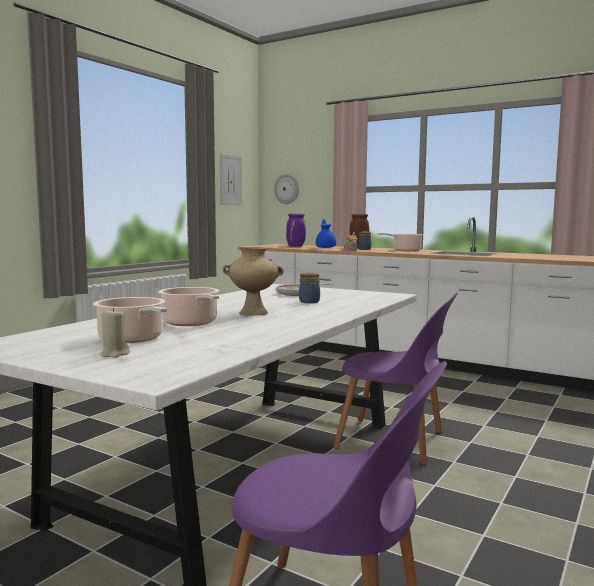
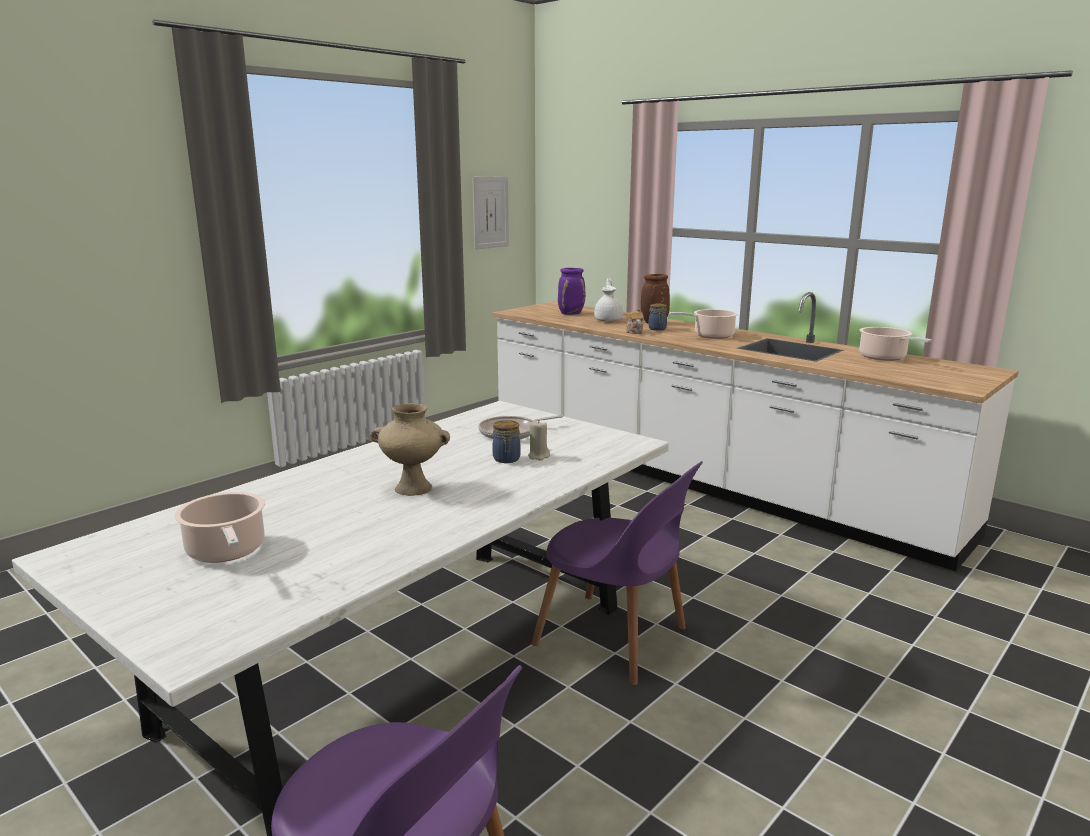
camera: 10 degrees right, 10 degrees up
(115, 354) = (184, 589): beige candle -> beige candle (538, 456)
(191, 323) = (320, 512): cooking pot -> cooking pot (884, 358)
(287, 189) = (571, 222): wall clock -> none
(326, 247) = (609, 320): blue teapot -> white teapot

